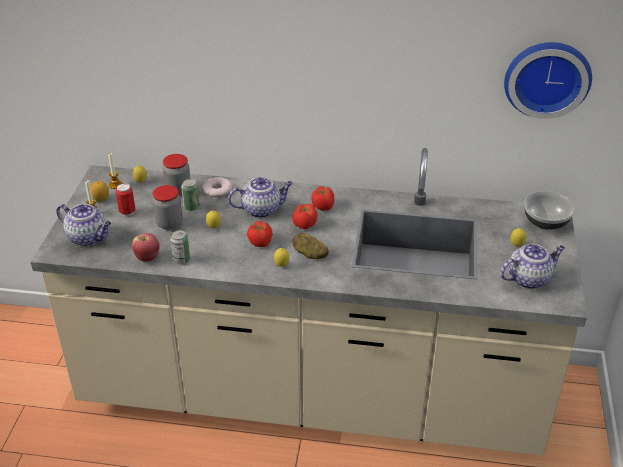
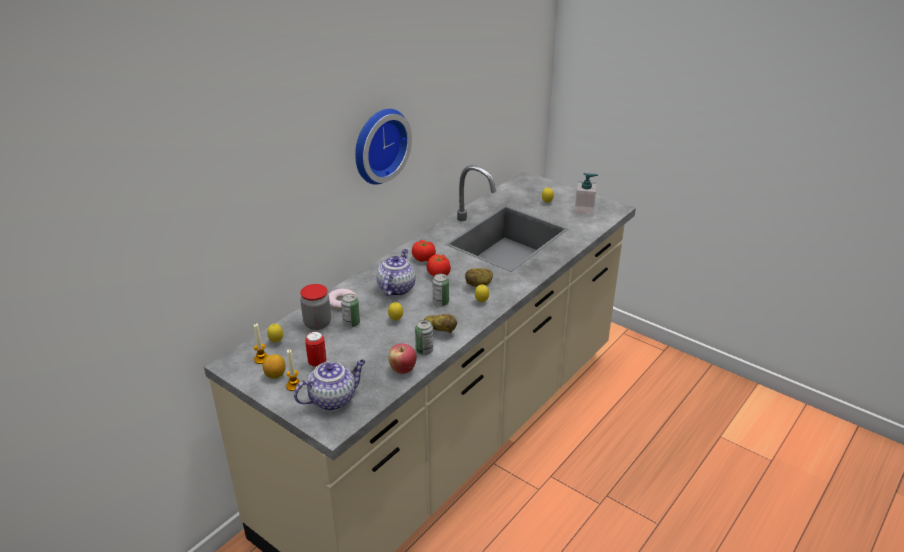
camera: 60 degrees left, 5 degrees down
(169, 223) = (363, 343): jar -> none
(217, 258) = (440, 330): none -> potato
(260, 242) = (441, 302): tomato -> can
(529, 278) = (584, 211): teapot -> soap dispenser
(546, 222) = (532, 184): bowl -> none
(547, 77) = (501, 76): wall clock -> wall clock (378, 145)

